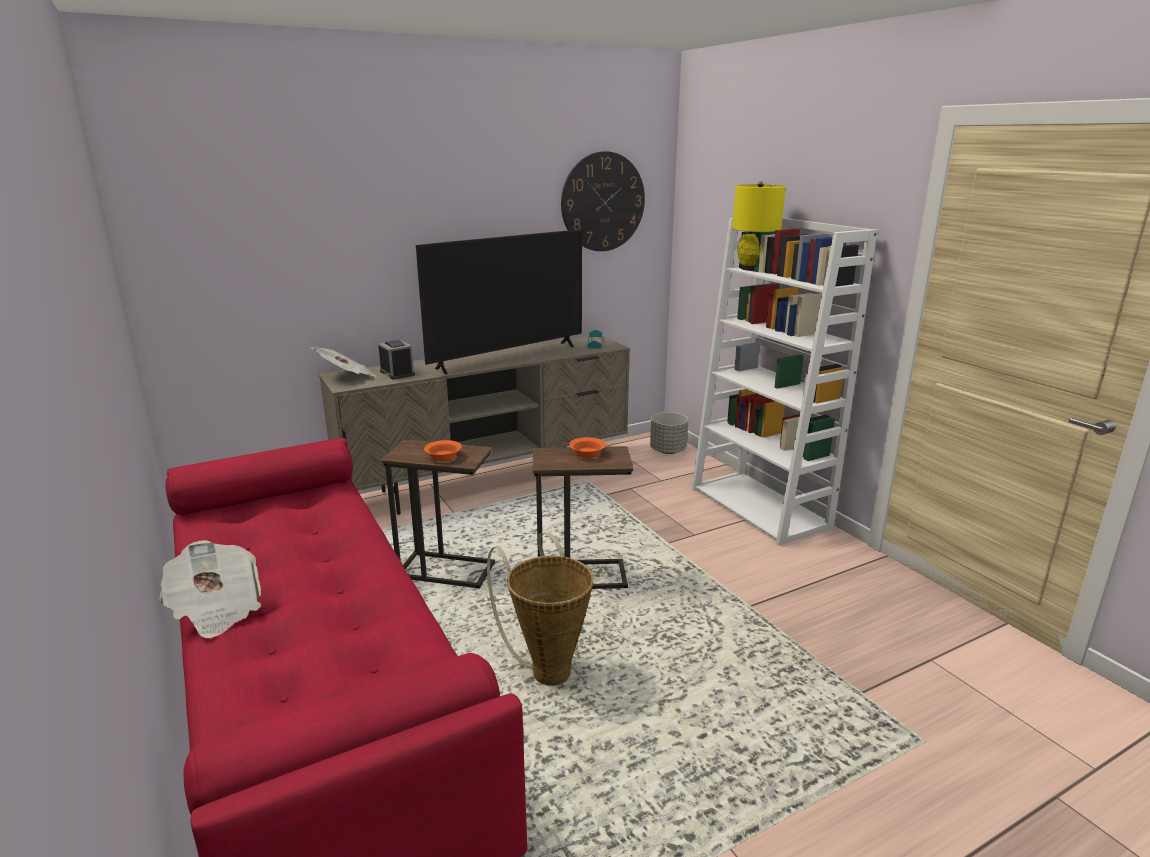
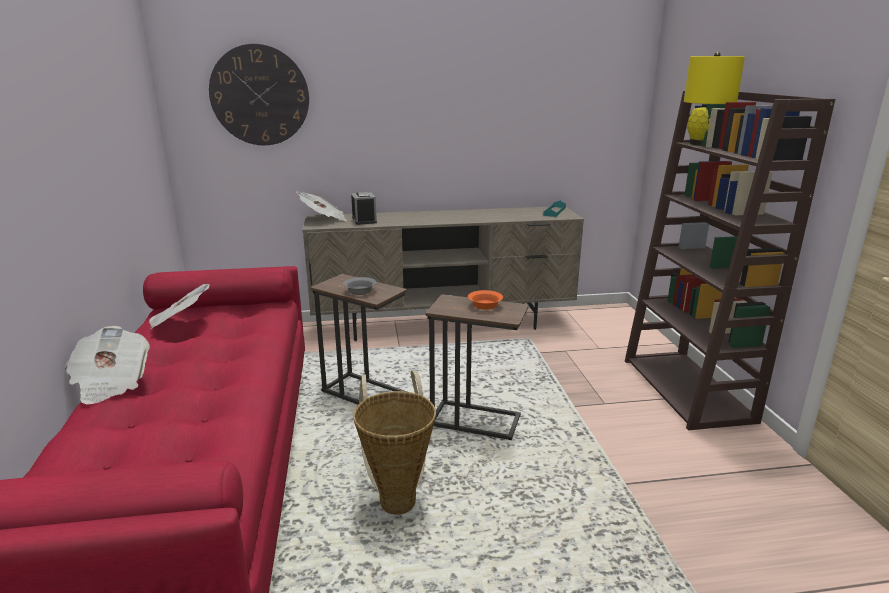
camera: 20 degrees right, 0 degrees up
(236, 524) = (180, 321): none -> newspaper
(443, 456) = (360, 291): orange bowl -> grey bowl
(508, 357) = (466, 216): television -> none
(603, 202) = (576, 80): wall clock -> wall clock (260, 95)
(668, 451) = (620, 322): grey planter -> none
(761, 508) = (688, 390): white bookcase -> brown bookcase

